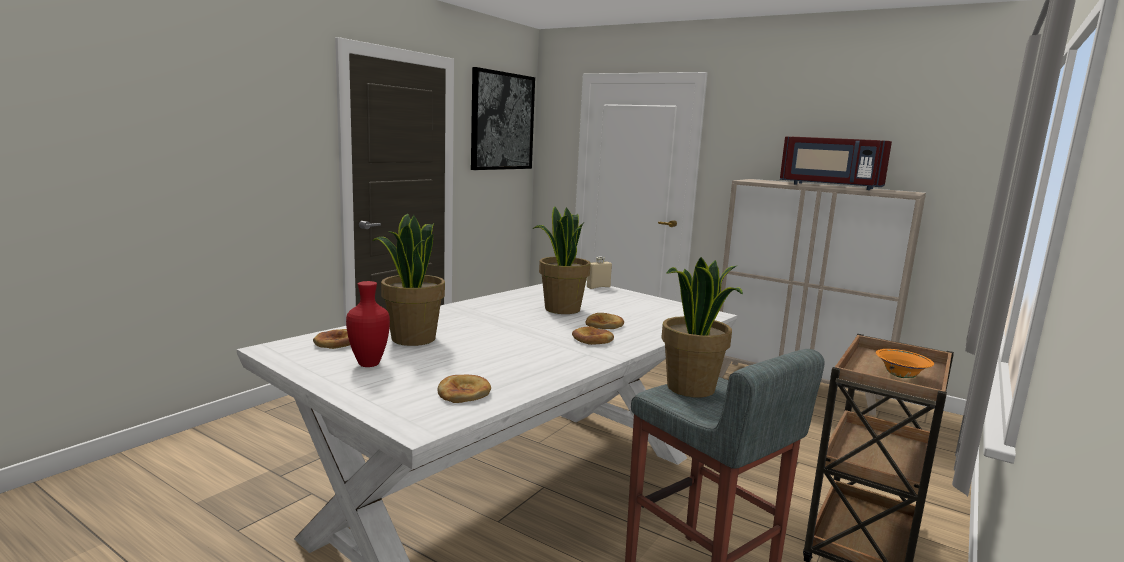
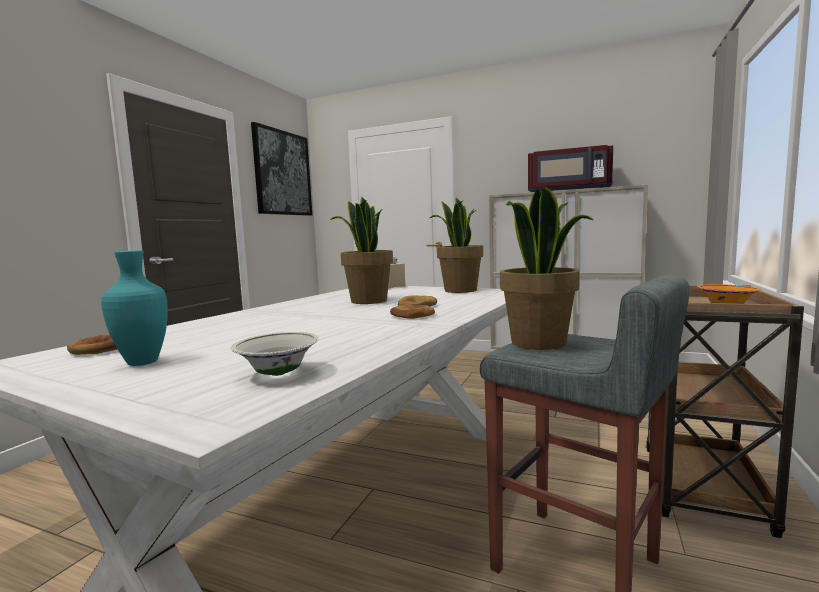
camera: 10 degrees left, 5 degrees down
(368, 364) = (141, 363): red vase -> turquoise vase
(412, 338) = (206, 335): potted plant -> potted plant (459, 290)
(464, 392) = (278, 373): bread -> white bowl

